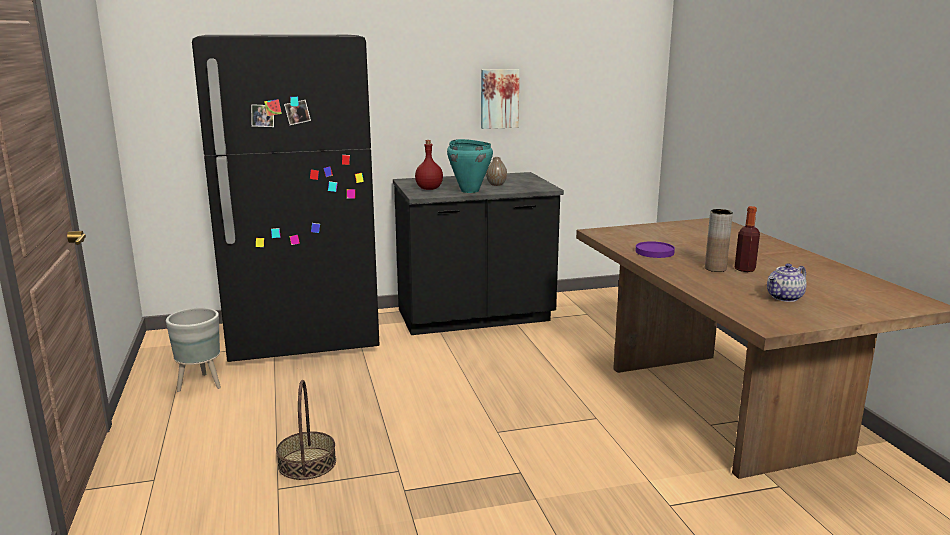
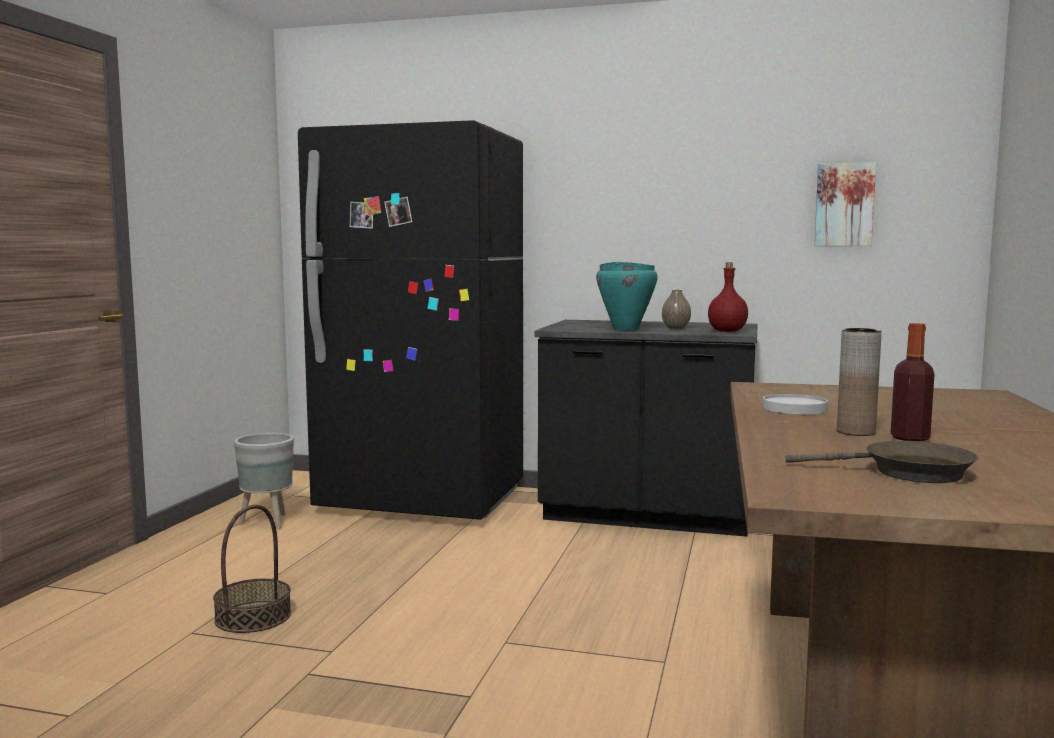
camera: 30 degrees right, 10 degrees down
(428, 189) = (580, 326): red bottle -> red bottle (726, 331)
(499, 98) = (713, 220): picture -> picture (844, 205)
(654, 252) = (794, 408): purple plate -> white plate
(785, 297) = (908, 473): teapot -> brown frying pan

